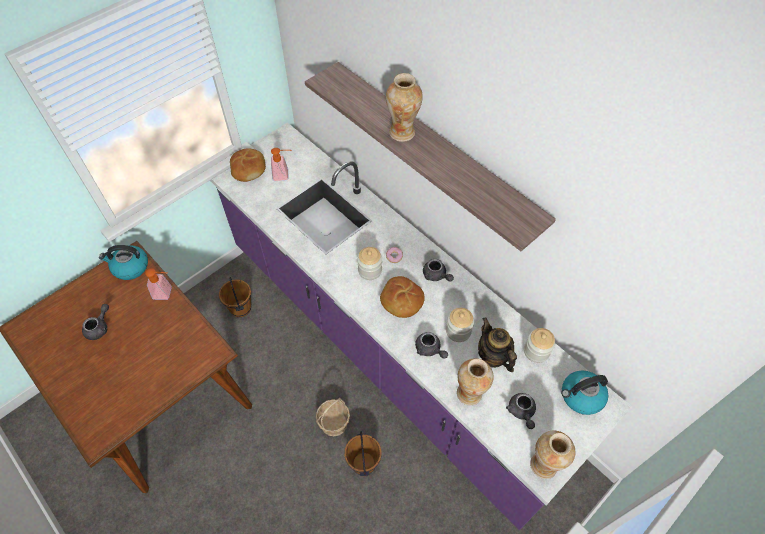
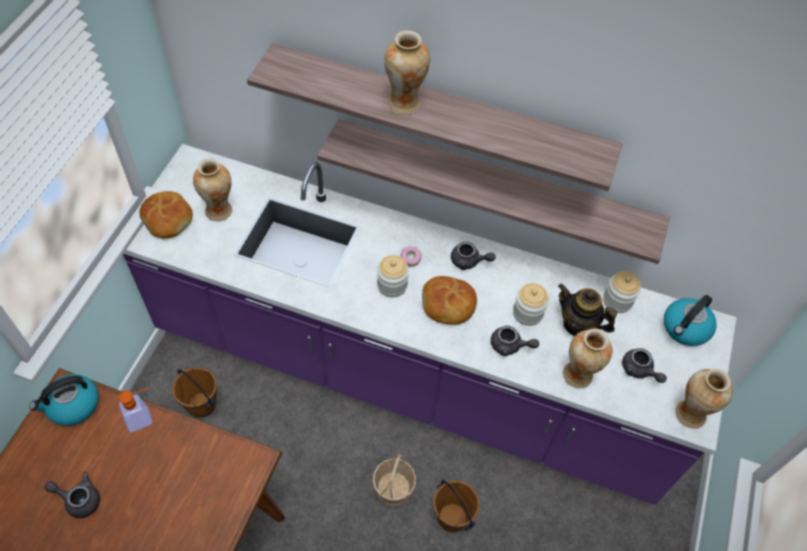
camera: 30 degrees left, 0 degrees up
(99, 327) = (79, 499): grey teapot -> grey teapot turned 75 degrees counterclockwise
(284, 175) = (219, 211): soap dispenser -> vase
(468, 222) = (494, 185): none -> shelf

